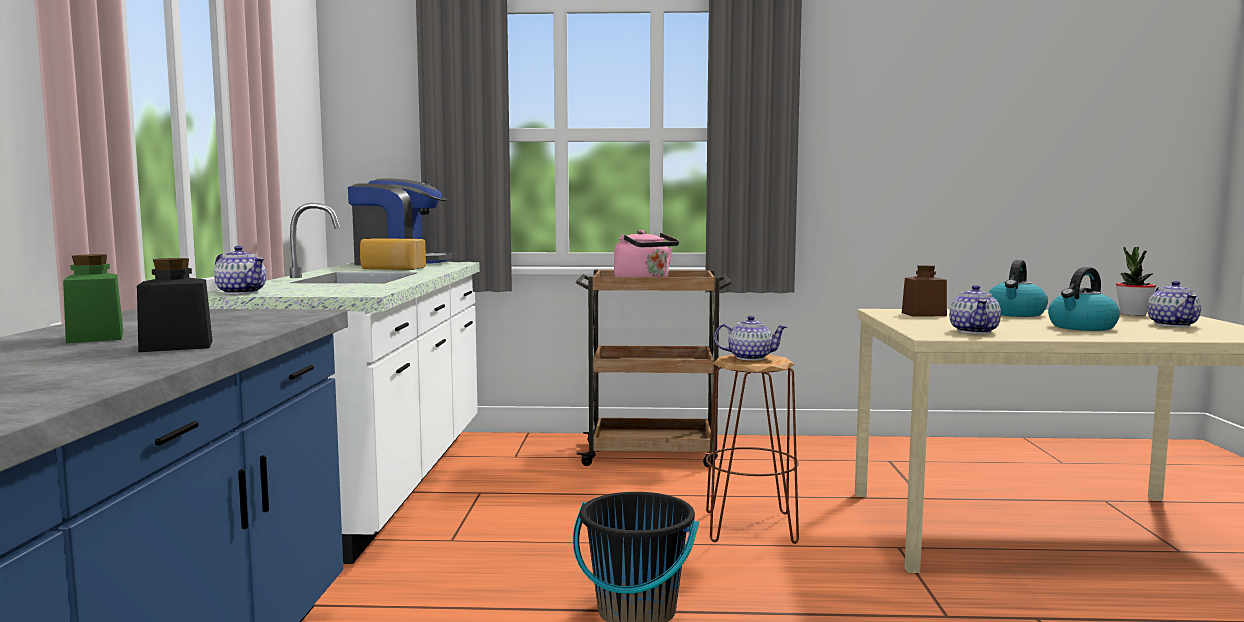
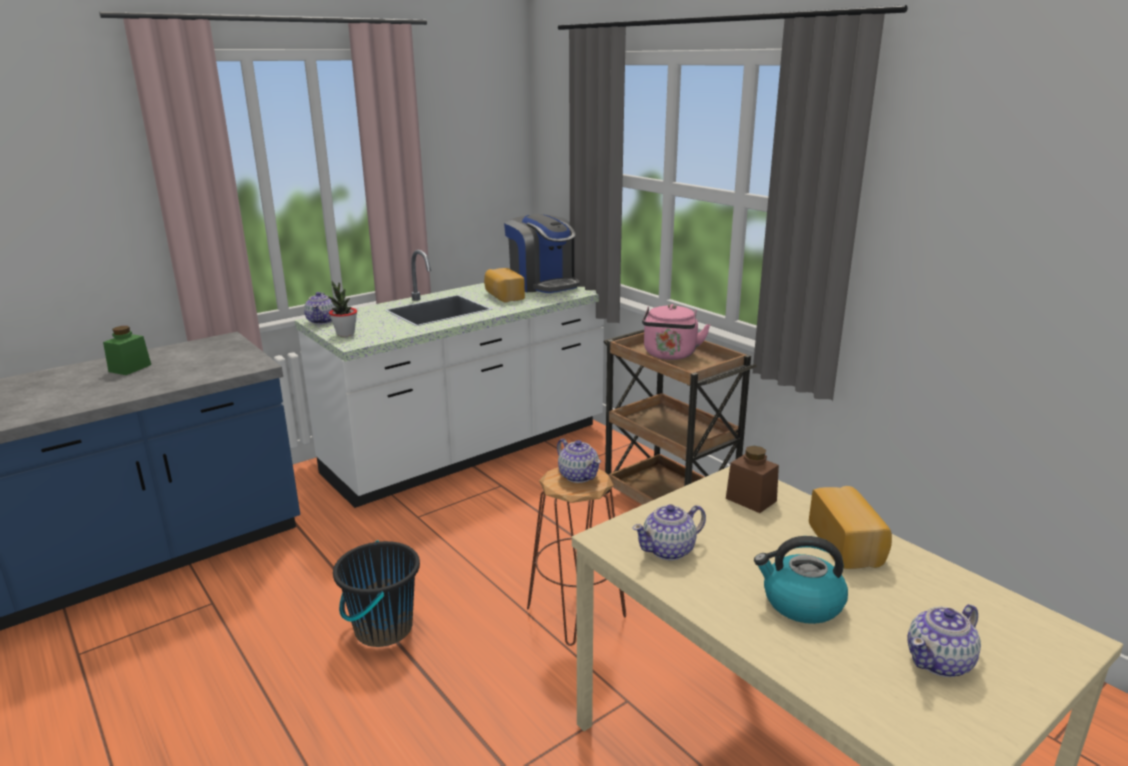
camera: 50 degrees right, 15 degrees up
(176, 346) = (113, 392): black jar -> none
(1015, 314) = (848, 544): kettle -> bread
(1133, 314) = (996, 618): potted plant -> potted plant (345, 334)

